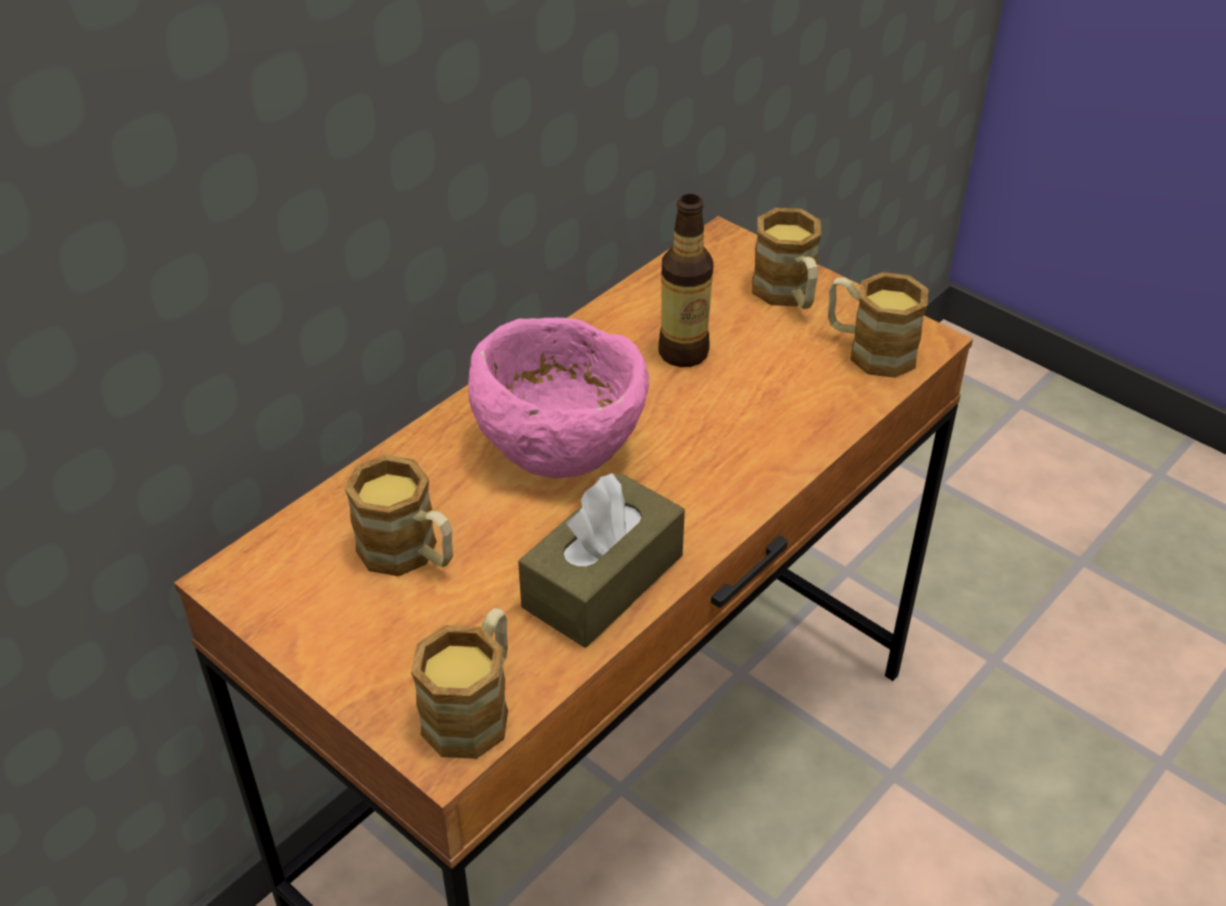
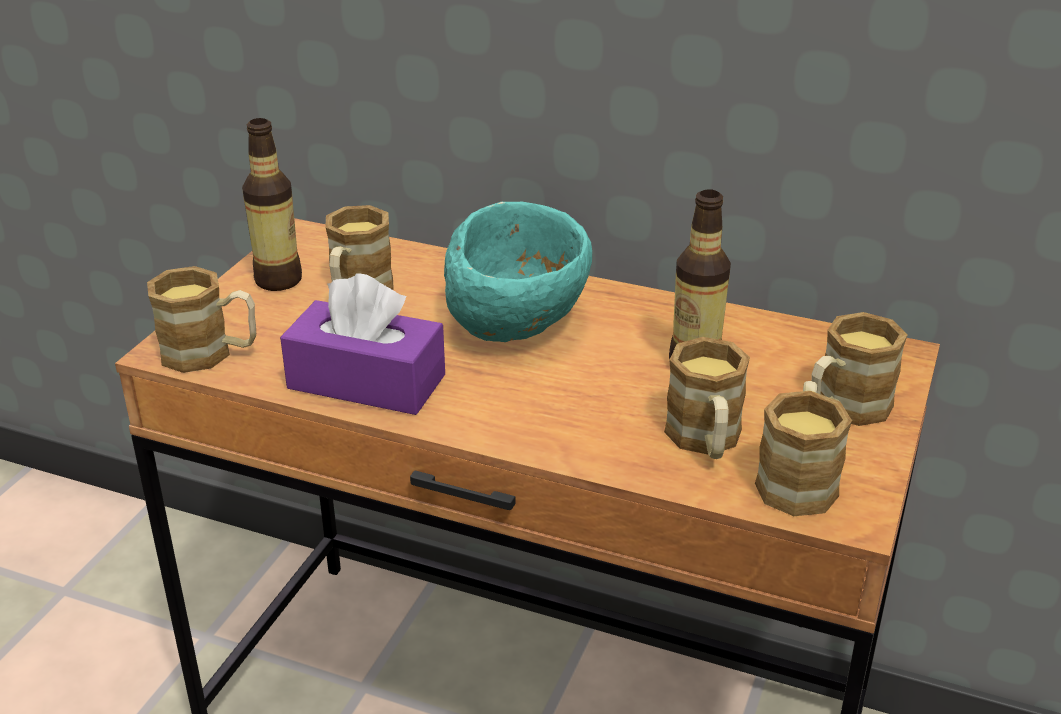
camera: 70 degrees right, 10 degrees down
(336, 619) = (278, 280): none -> bottle
(561, 447) = (518, 328): pink bowl -> turquoise bowl
(603, 581) = (366, 382): brown tissue box -> purple tissue box
(801, 382) = (706, 441): none -> mug

